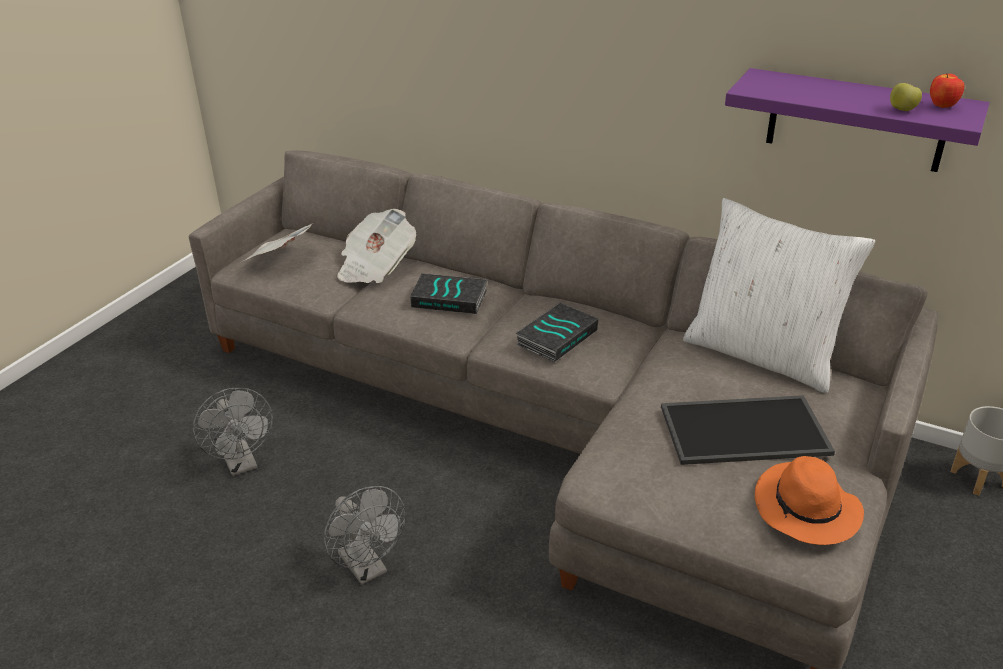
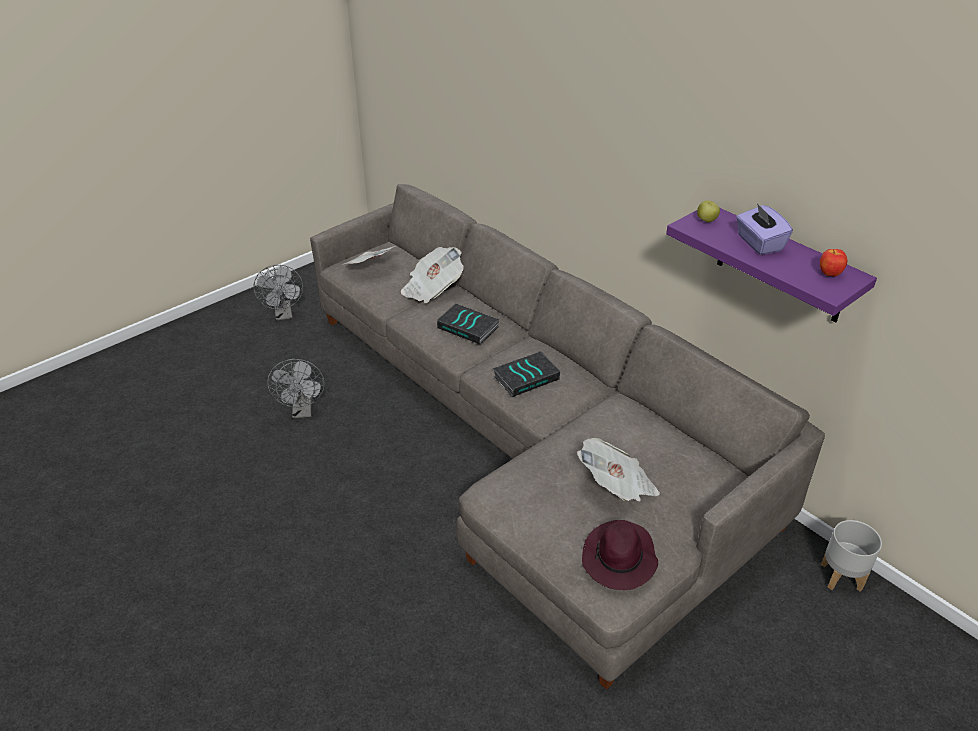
camera: 20 degrees right, 5 degrees up
(367, 569) = (347, 508): grey fan -> grey fan (284, 315)
(745, 429) = (617, 486): tray -> newspaper
(762, 354) = (674, 431): white pillow -> none
(807, 509) = (619, 559): orange hat -> purple hat
(841, 93) = (759, 243): none -> purple tissue box
(902, 110) = (792, 271): apple -> apple (706, 220)

